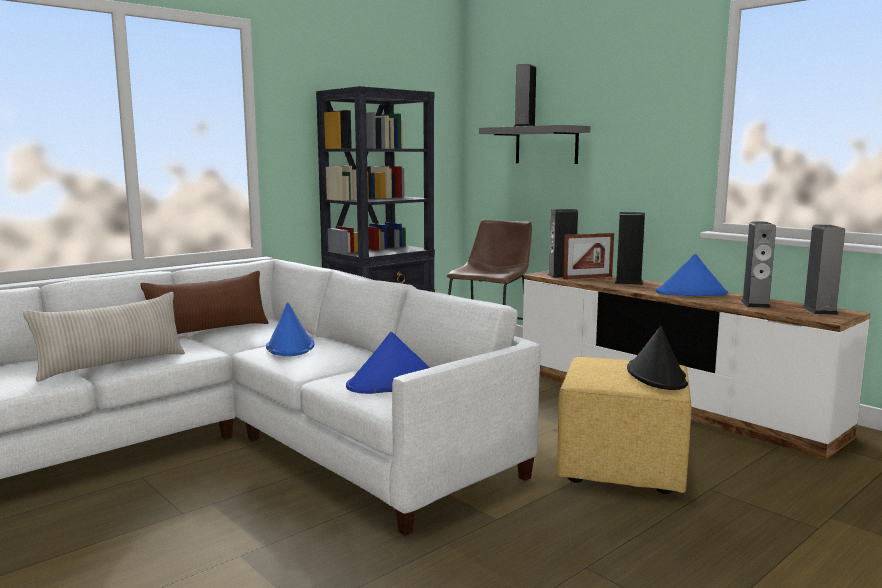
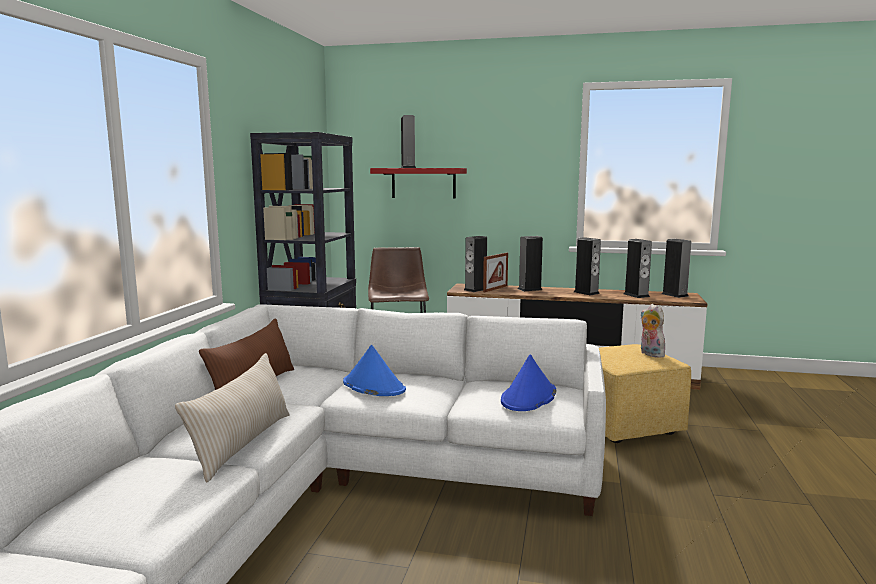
camera: 35 degrees left, 0 degrees up
(546, 145) = (423, 183): grey shelf -> red shelf
(656, 376) = (650, 354): black hat -> plush toy
(691, 293) = (586, 292): blue hat -> speaker

